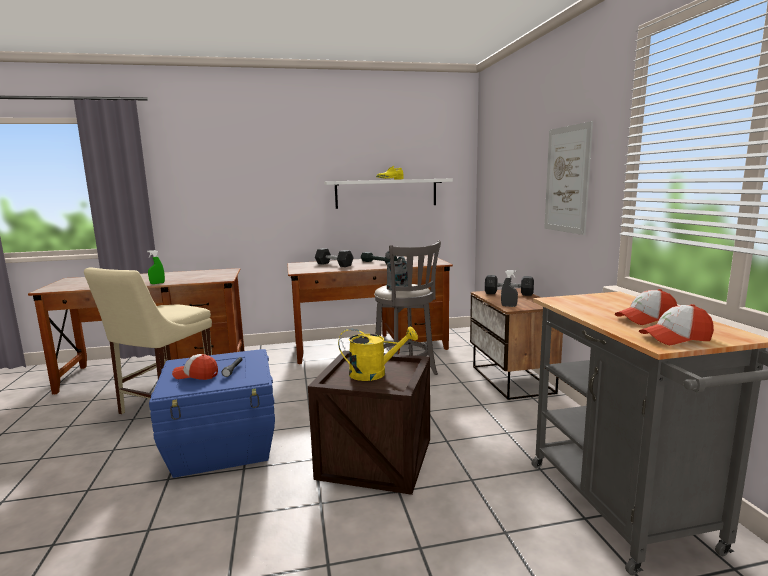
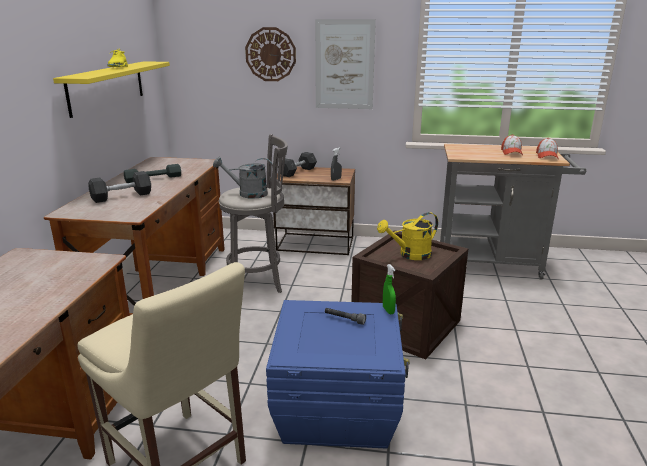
camera: 70 degrees left, 10 degrees up
(157, 283) = (40, 312): green spray bottle -> green spray bottle (388, 310)
(196, 375) = (345, 342): cap -> none
(375, 373) = (410, 255): yellow watering can -> yellow watering can turned 135 degrees counterclockwise
(386, 193) = (107, 87): white shelf -> yellow shelf
(523, 171) = (270, 54): none -> wall clock

